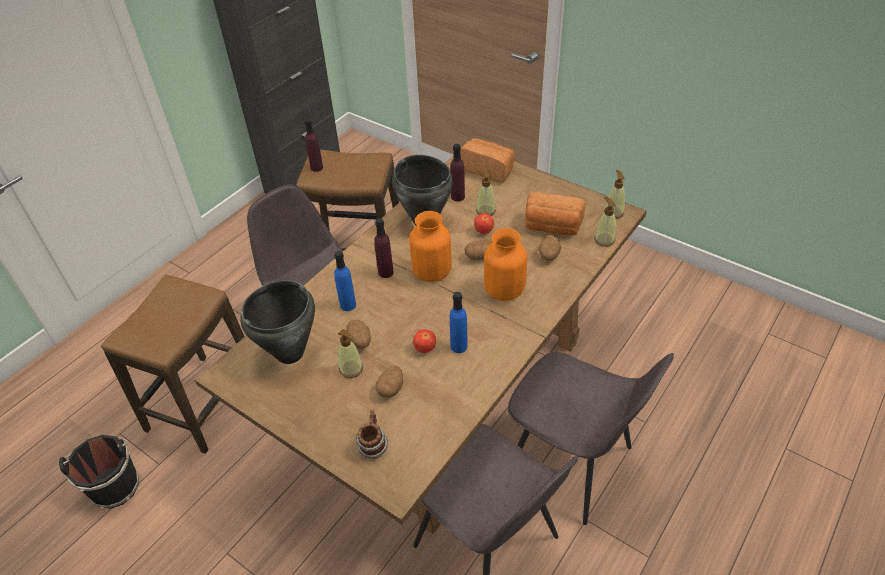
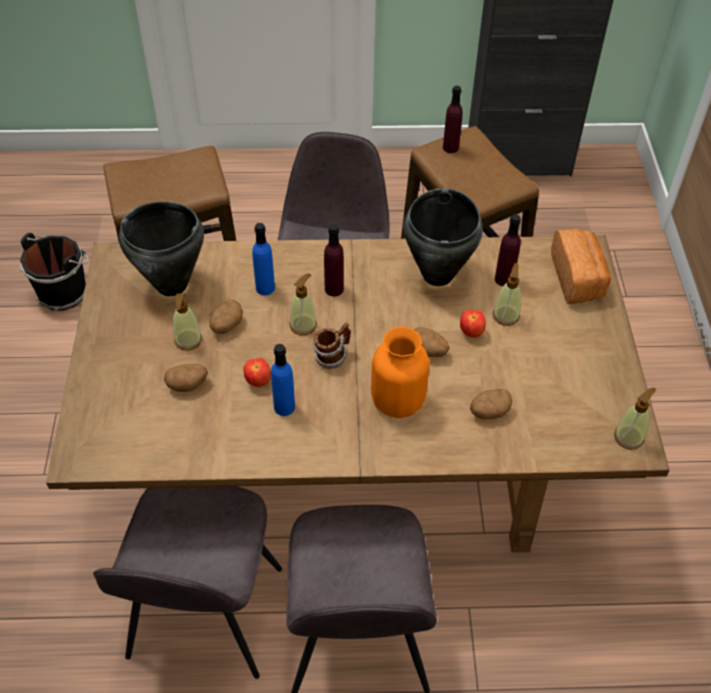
camera: 50 degrees right, 5 degrees up
(373, 446) = (111, 412): mug -> mug (332, 357)
(432, 272) = (368, 325): orange vase -> none
(552, 227) = (541, 390): bread -> none
(604, 239) = (569, 452): soap dispenser -> soap dispenser (303, 325)

